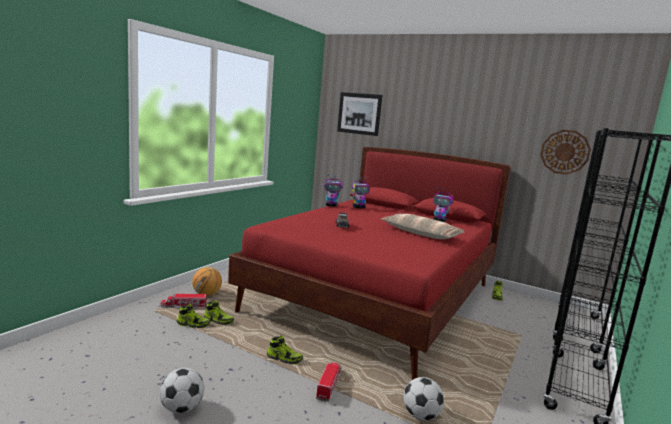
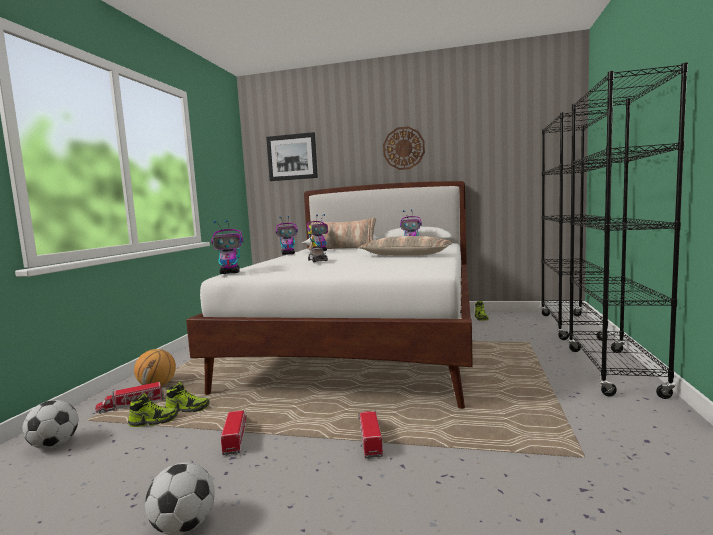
camera: 15 degrees left, 5 degrees down
(239, 354) = (235, 437): none -> toy truck
(267, 225) = (230, 273): none -> toy robot
(284, 359) = (297, 427): shoe -> none
(377, 297) = (366, 343): red bed -> white bed
(381, 208) = (342, 248): none -> pillow
(421, 415) = (494, 439): football -> football (54, 445)
(565, 152) = (513, 158): wall clock -> wall clock (403, 148)

